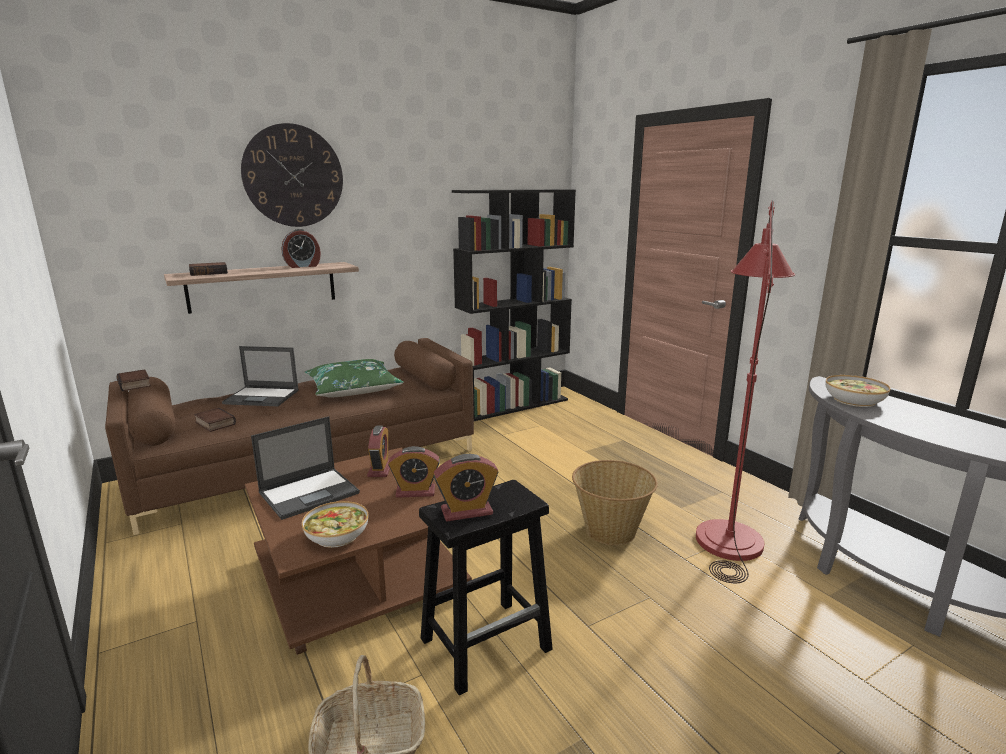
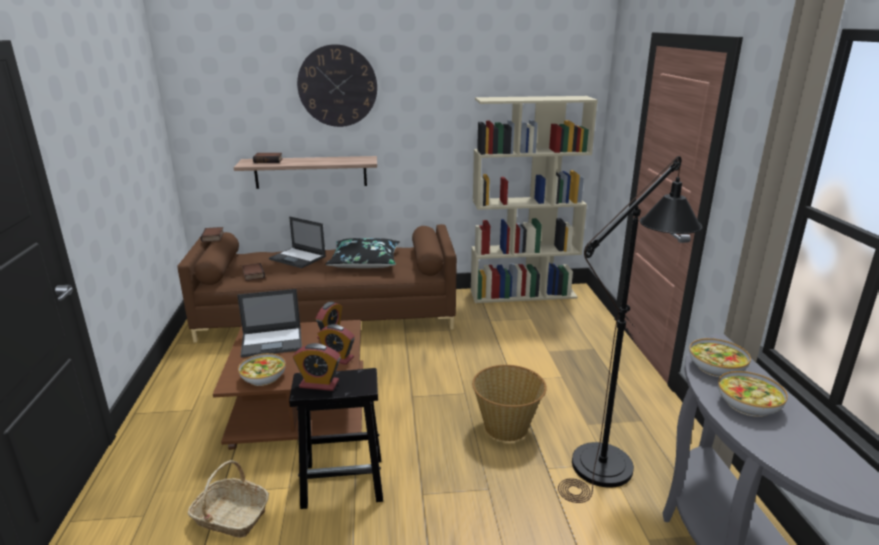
camera: 25 degrees right, 5 degrees up
(303, 266) = (339, 159): alarm clock -> none
(353, 389) = (365, 262): green pillow -> black pillow
(514, 405) = (523, 294): black bookcase -> beige bookcase
(729, 531) = (611, 457): red floor lamp -> black floor lamp
(918, 421) = (747, 404): none -> bowl

